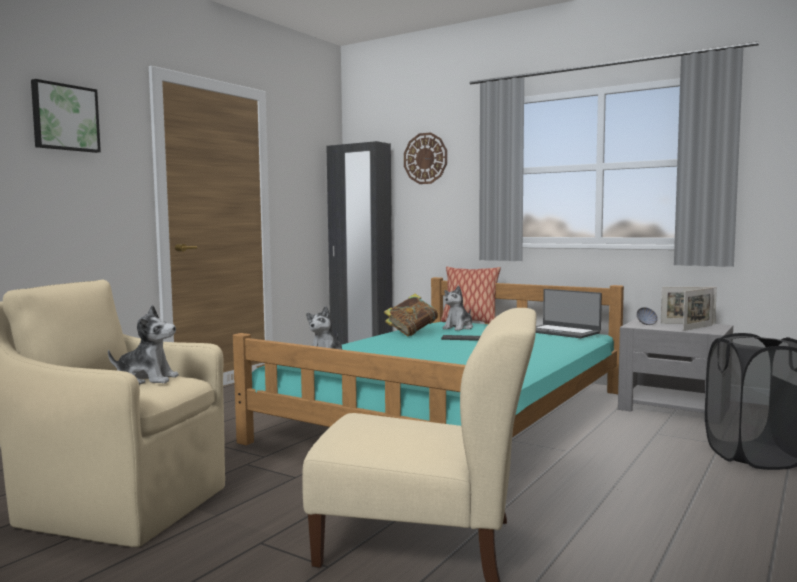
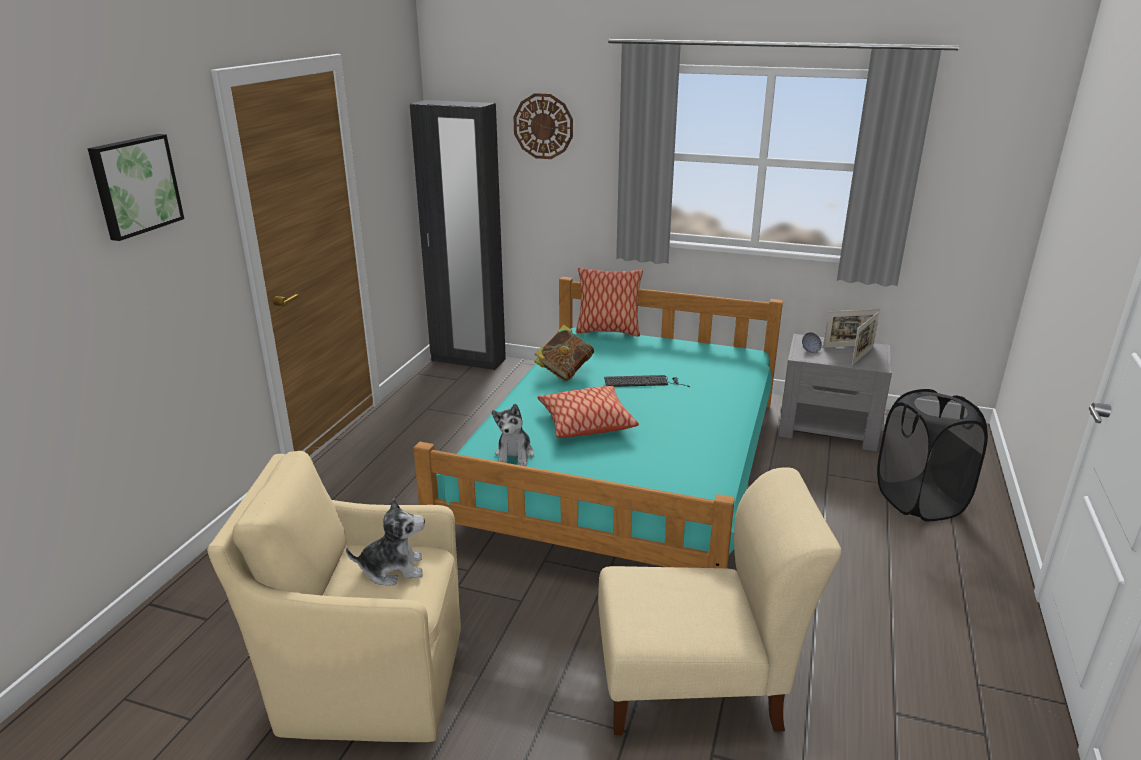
camera: 15 degrees left, 20 degrees up
(405, 351) = (586, 422): none -> pillow
(458, 328) = (608, 353): plush toy -> none
(562, 332) = (720, 355): laptop -> none

